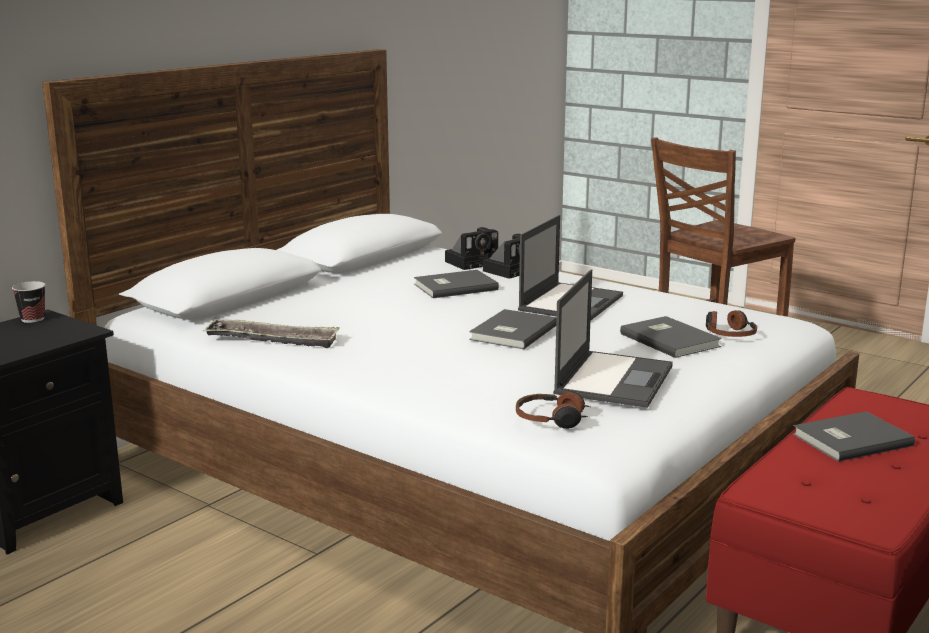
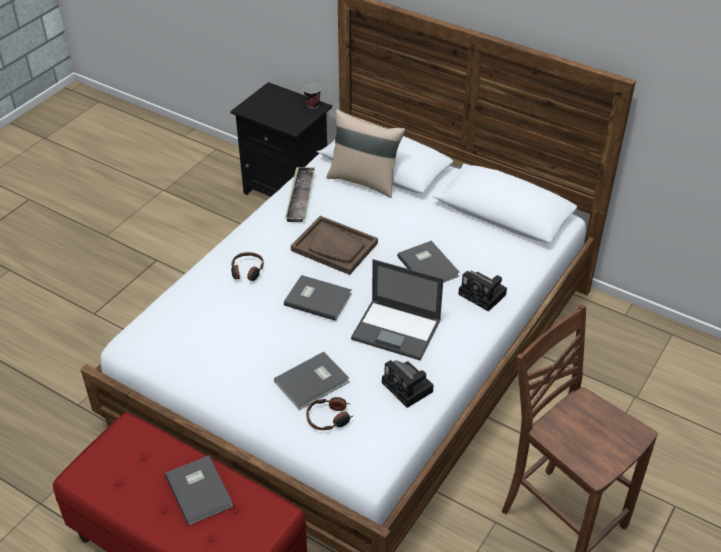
camera: 85 degrees right, 25 degrees up
(255, 307) = (364, 180): none -> beige pillow
(402, 323) = (334, 247): none -> brown tray
(474, 262) = (501, 272): camera -> camera (409, 388)
(552, 419) = (164, 319): headphones -> headphones (247, 271)
(614, 379) = (224, 346): laptop -> none

